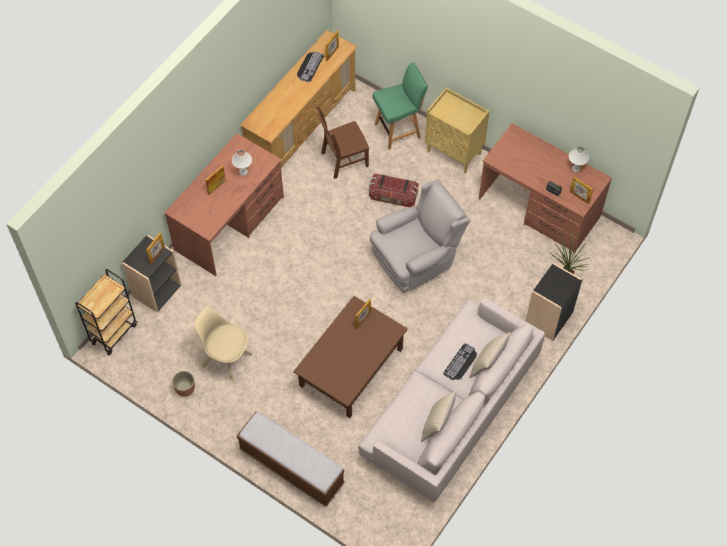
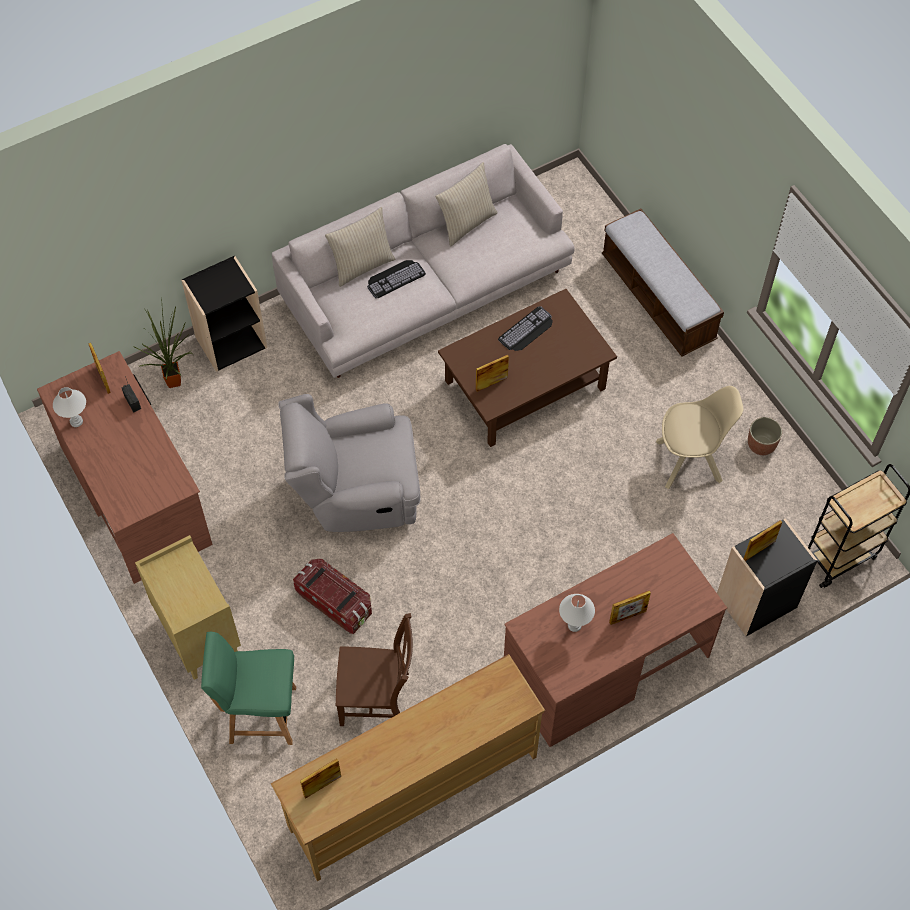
camera: 155 degrees left, 0 degrees up
(226, 359) = (690, 461): beige chair -> beige chair turned 60 degrees counterclockwise
(309, 66) = (374, 777): keyboard -> keyboard (527, 331)

